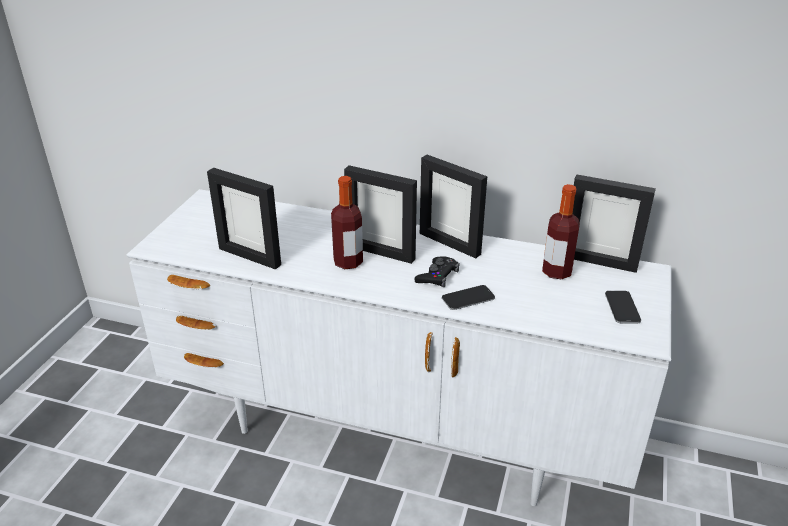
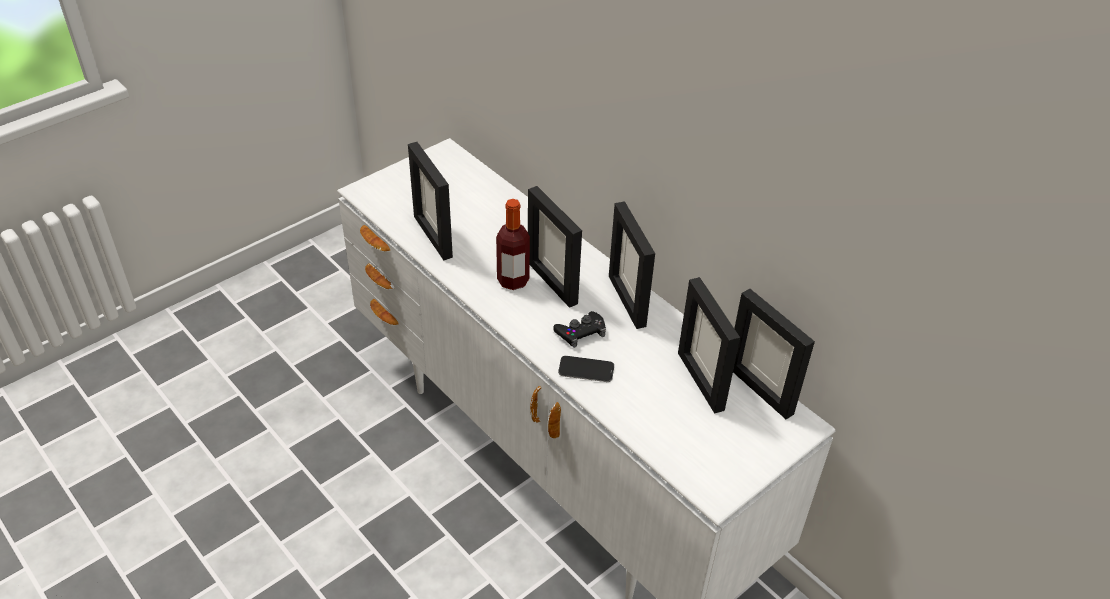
camera: 30 degrees right, 10 degrees up
(556, 272) = (702, 380): bottle -> picture frame
(622, 308) = (726, 450): phone -> none

